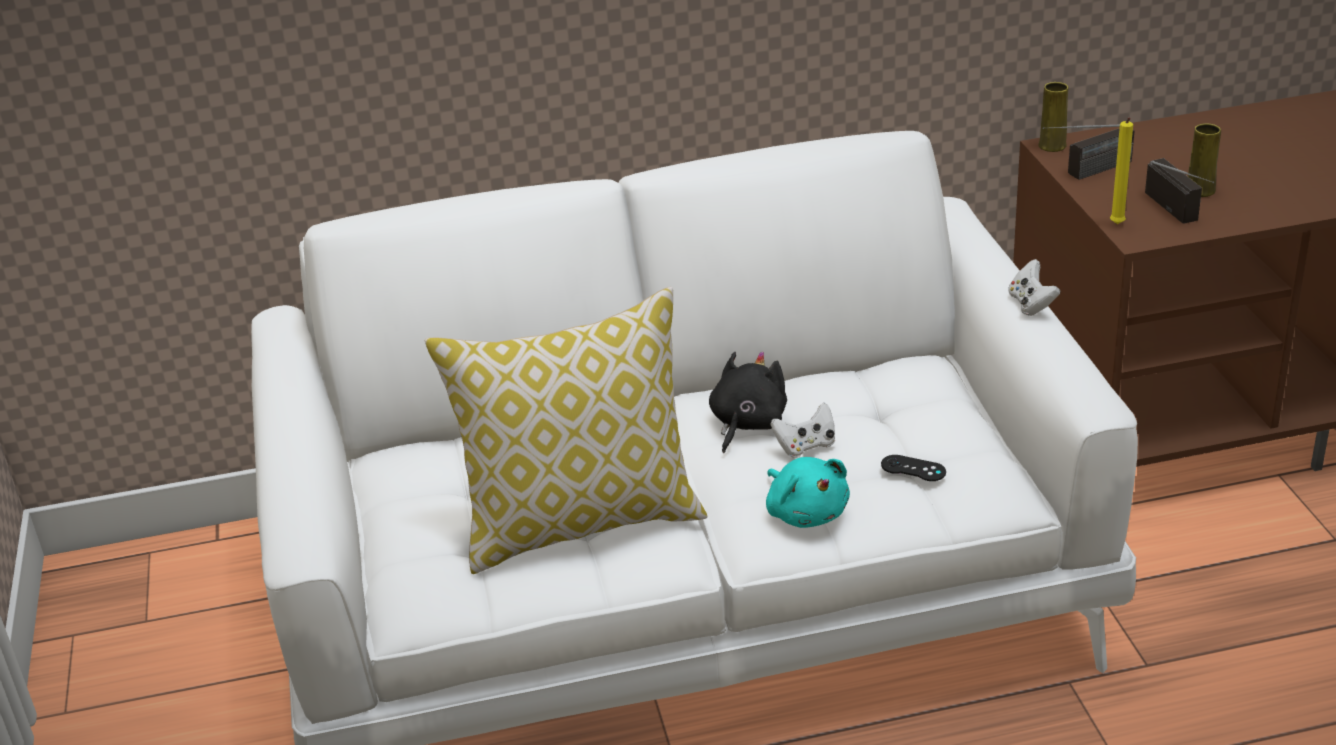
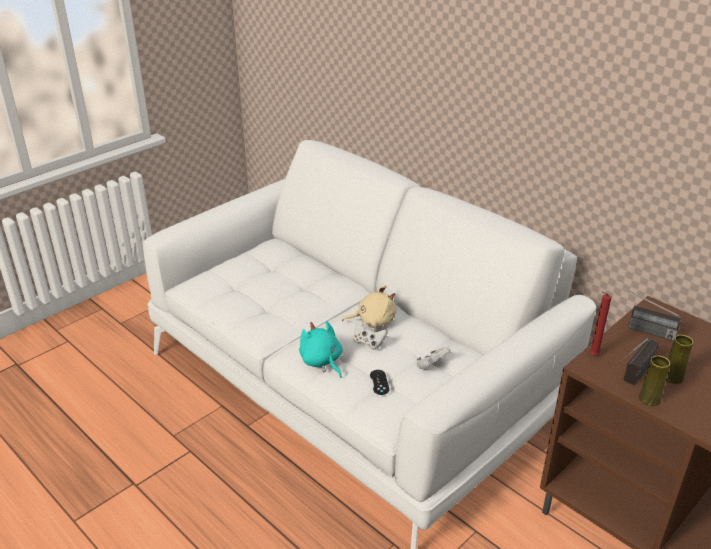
camera: 55 degrees right, 0 degrees up
(582, 522) = (269, 304): pillow -> none
(746, 424) = (373, 320): black plush toy -> beige plush toy
(806, 512) = (322, 361): turquoise plush toy -> turquoise plush toy turned 120 degrees clockwise
(1031, 304) = (504, 357): white game controller -> white game controller (432, 366)
(1052, 146) = (655, 307): yellow vase -> yellow vase (649, 399)
(1117, 225) = (592, 355): yellow candle -> red candle

